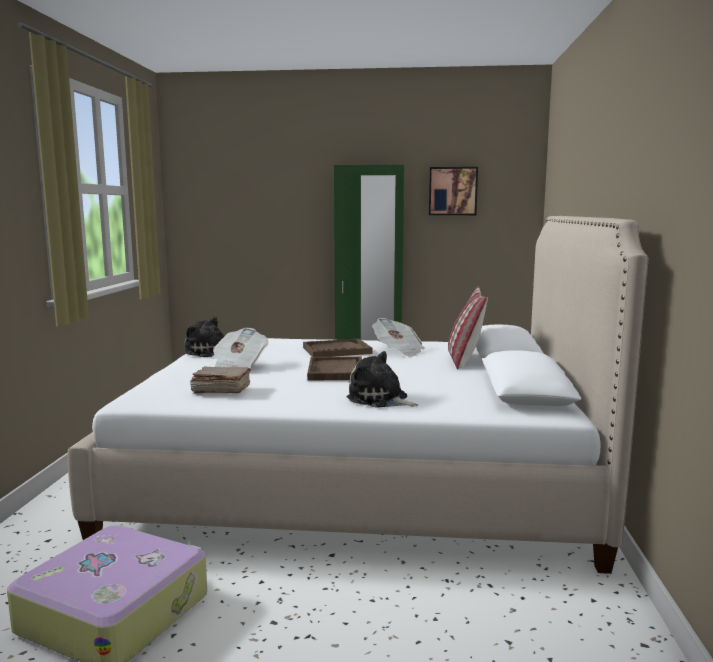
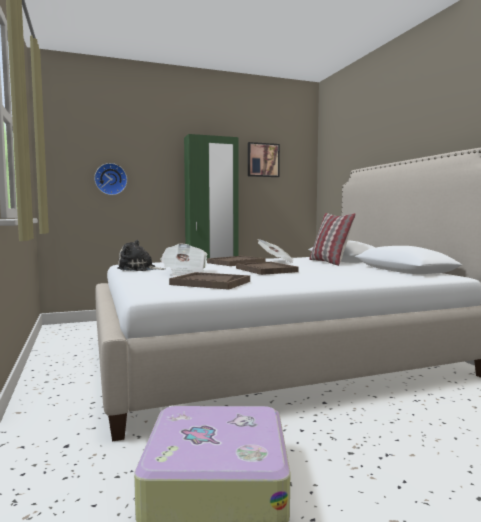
camera: 25 degrees left, 5 degrees down
(220, 390) = (210, 283): brown book -> brown tray
(247, 224) = (110, 179): none -> wall clock
(380, 399) = (336, 278): plush toy -> none

